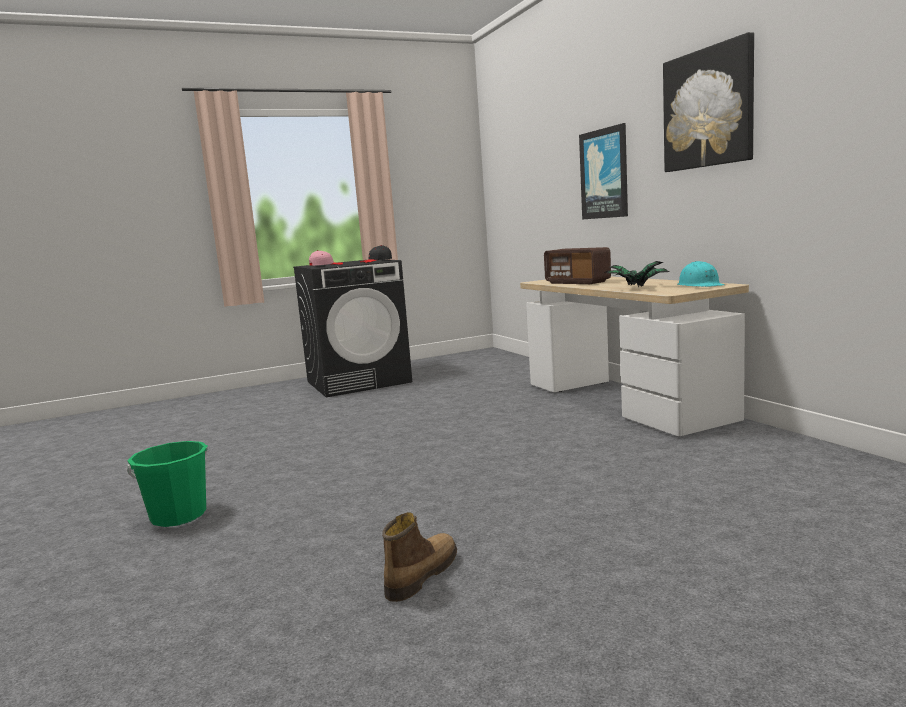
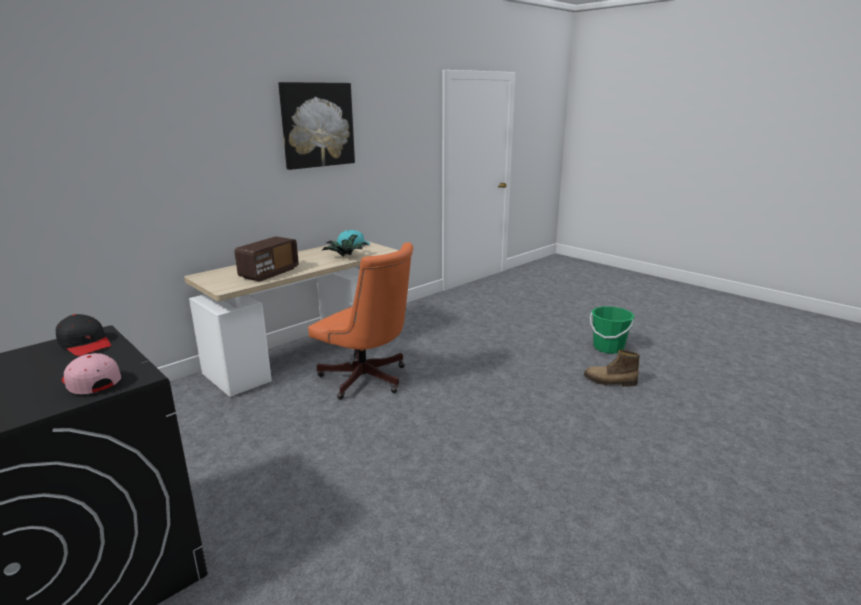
camera: 110 degrees left, 10 degrees up
(178, 516) = (637, 509): green bucket -> green bucket (608, 348)
(536, 424) = (367, 380): none -> orange office chair
(604, 174) = (203, 170): picture -> none

